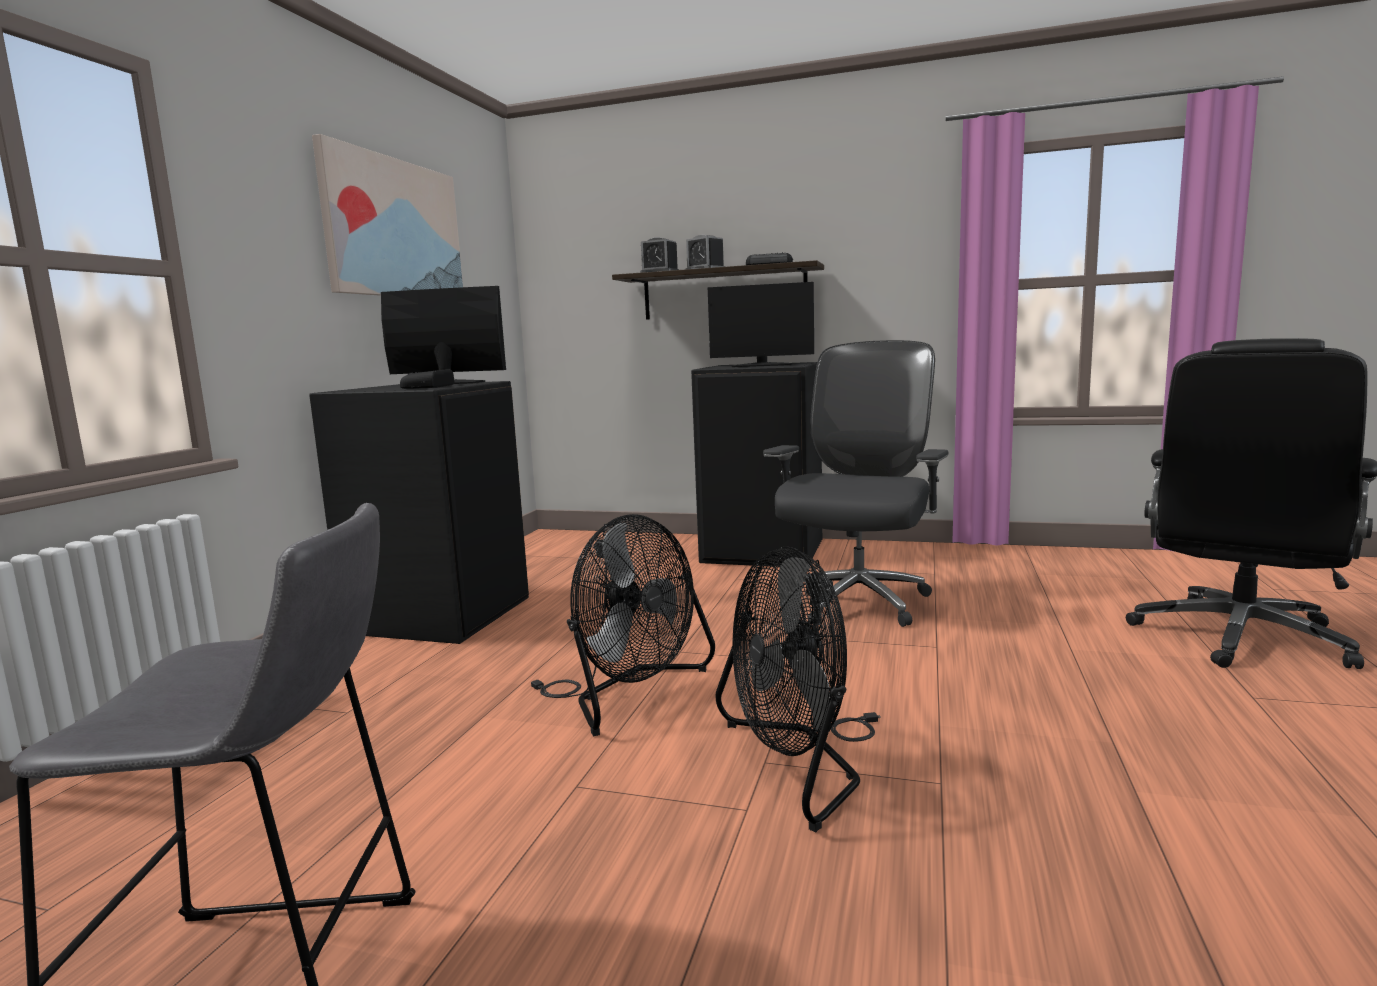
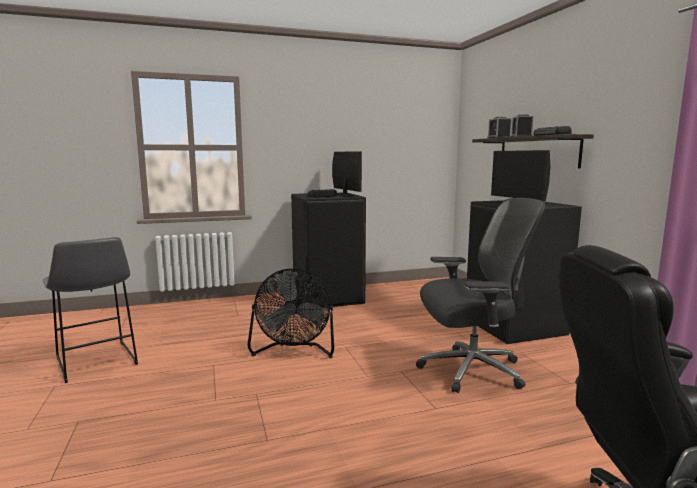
camera: 55 degrees right, 0 degrees up
(393, 229) = (357, 121): picture -> none
(802, 759) = (264, 401): black fan -> none

